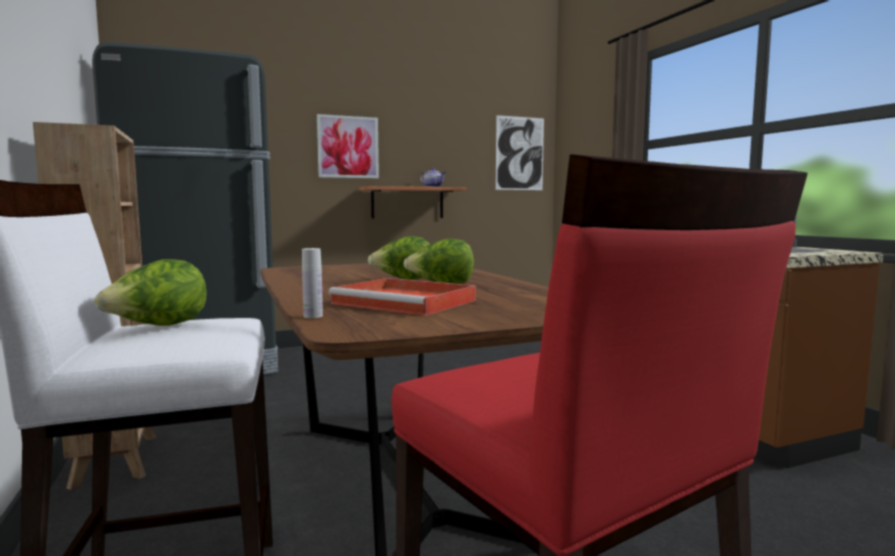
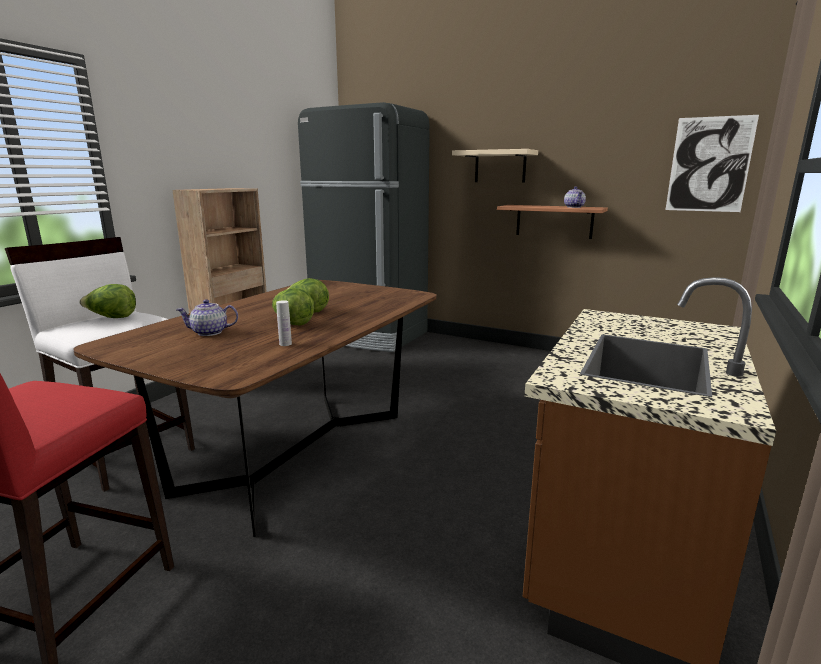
camera: 50 degrees right, 10 degrees up
(313, 316) = (143, 330): white bottle -> white bottle (285, 344)
(348, 147) = (500, 166): picture -> beige shelf
(407, 302) = (210, 332): red tray -> teapot

